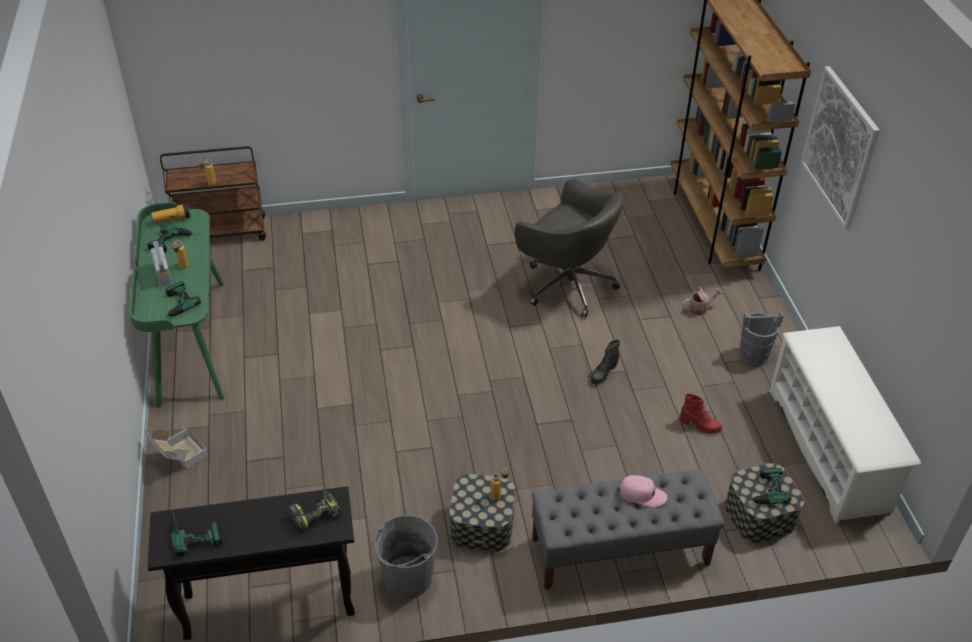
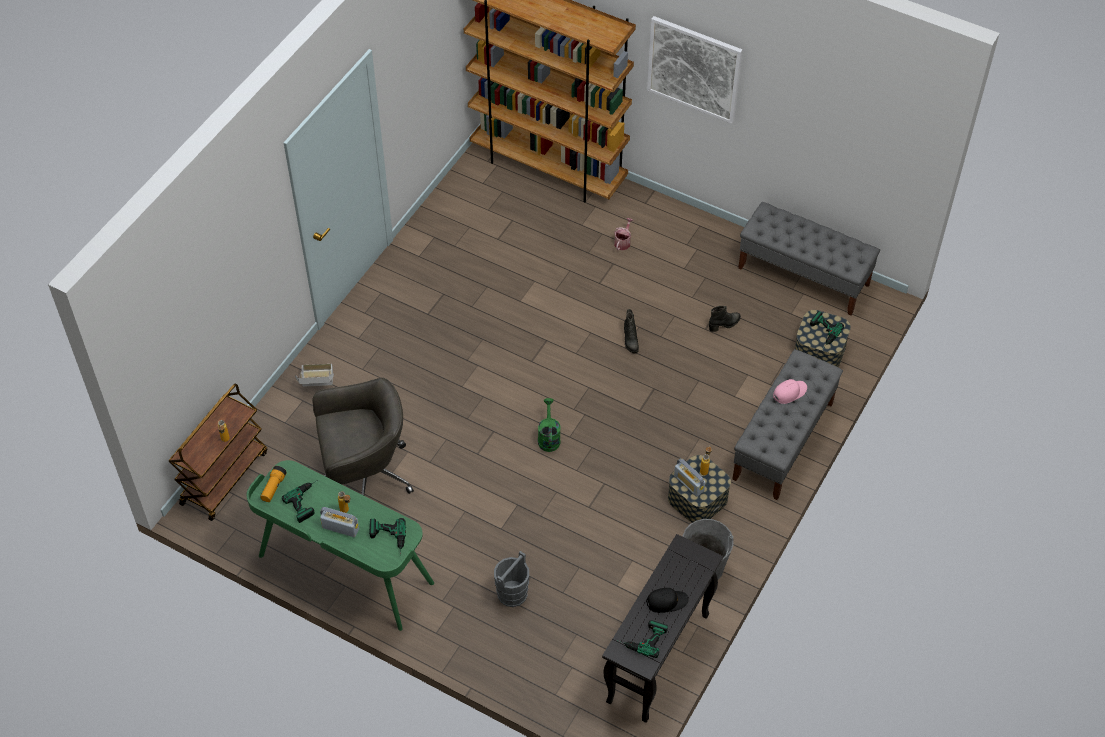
camera: 50 degrees left, 10 degrees up
(179, 457) = (469, 642): cardboard box -> cardboard box (317, 384)
(256, 526) = (667, 602): none -> black cap
(315, 514) = (685, 564): power drill -> none
(443, 382) = (548, 437): none -> green watering can
(470, 493) = (689, 483): none -> radio
(567, 284) = (522, 297): grey office chair -> grey office chair (365, 475)
(700, 425) = (724, 324): red boot -> black boot
(754, 355) = (693, 248): grey bucket -> grey bucket (512, 593)
(828, 450) = (804, 276): white shoe rack -> grey bench

